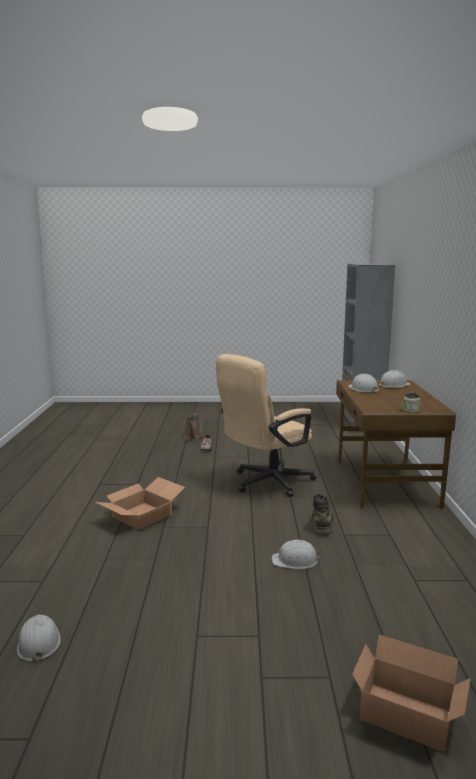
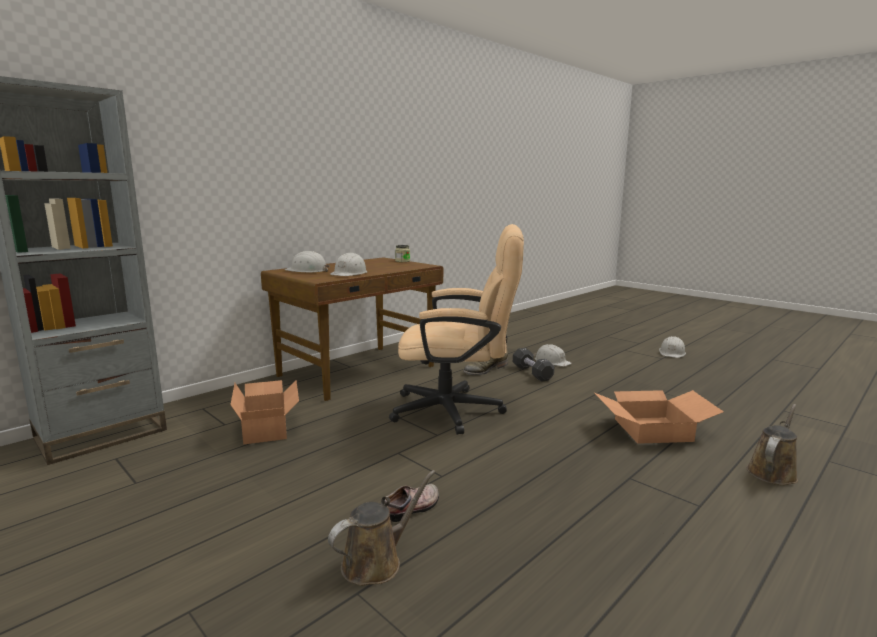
camera: 135 degrees left, 0 degrees up
(38, 642) = (776, 382): white hard hat -> white hard hat (672, 353)
(62, 513) = (772, 472): none -> brown watering can
(283, 535) = (532, 373): none -> black dumbbell
(407, 719) = (591, 326): cardboard box -> cardboard box (268, 427)

